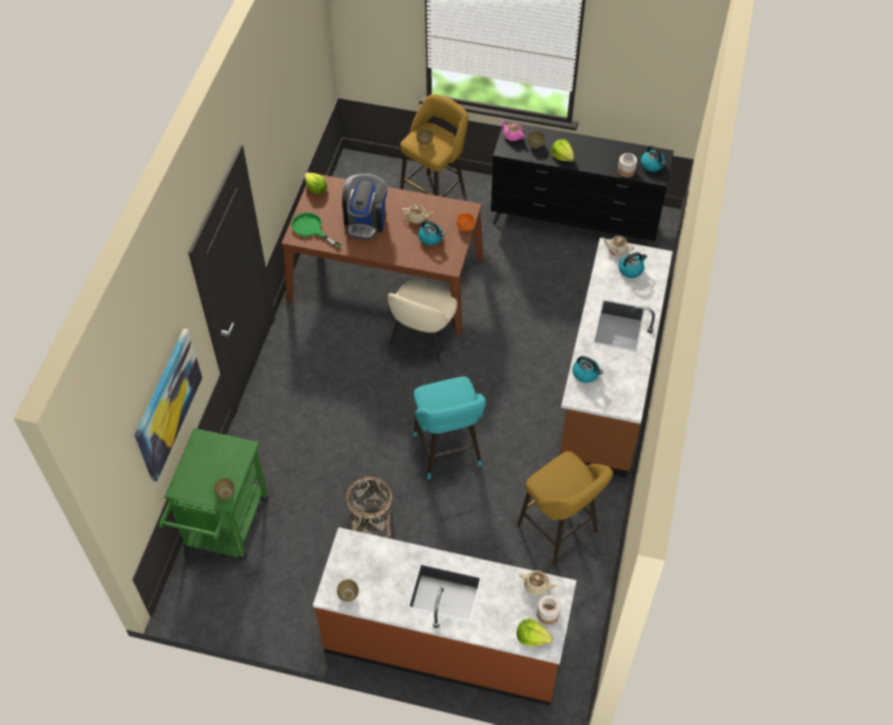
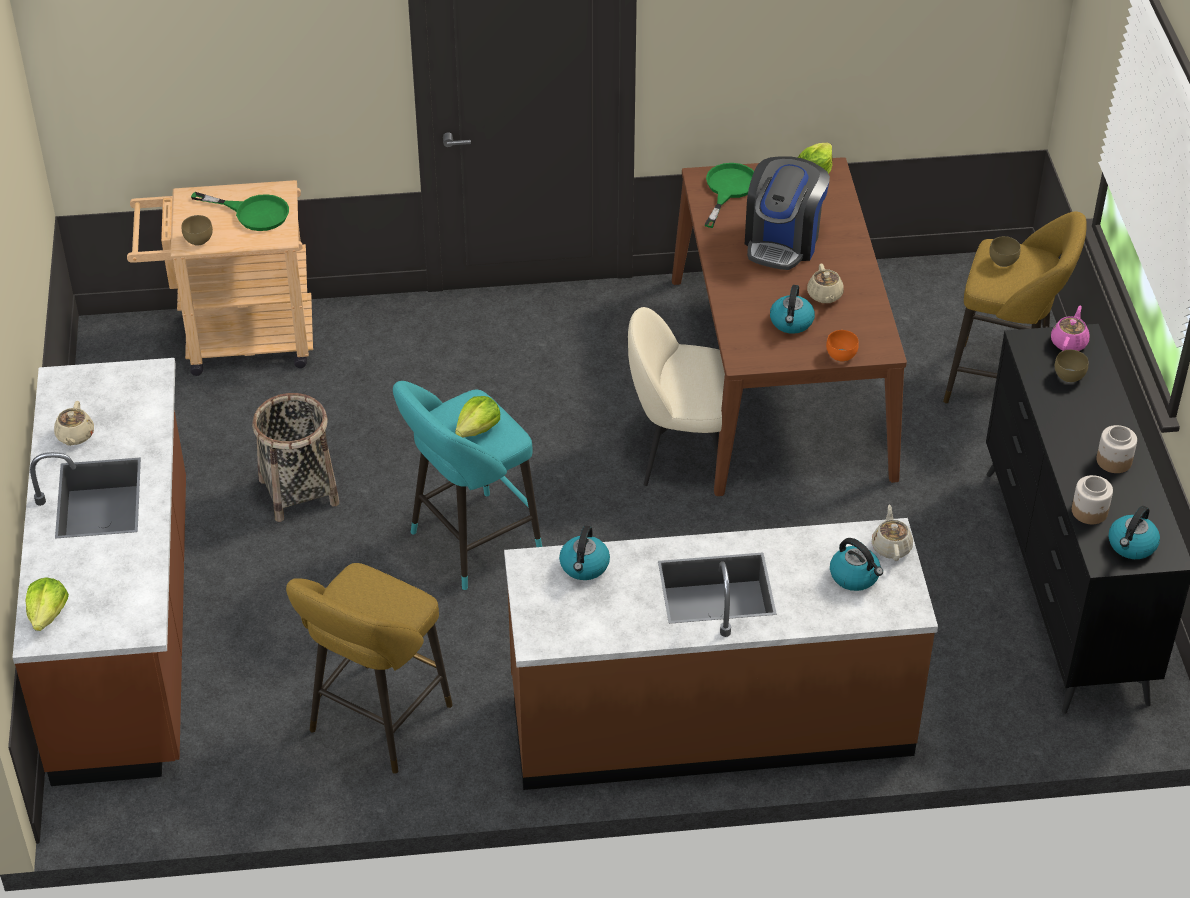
camera: 70 degrees right, 10 degrees down
(167, 404) = (245, 81): picture -> none
(214, 457) = (253, 213): none -> green frying pan
(224, 529) = (235, 340): green cart -> beige cart
(348, 595) = (63, 398): brown bowl -> none
(366, 220) = (783, 241): coffee machine -> coffee machine turned 60 degrees counterclockwise
(537, 585) = (140, 599): beige teapot -> beige teapot (75, 436)
(547, 614) = (92, 623): jar -> jar (1113, 461)
(562, 156) = (1065, 417): lettuce -> lettuce (478, 429)

